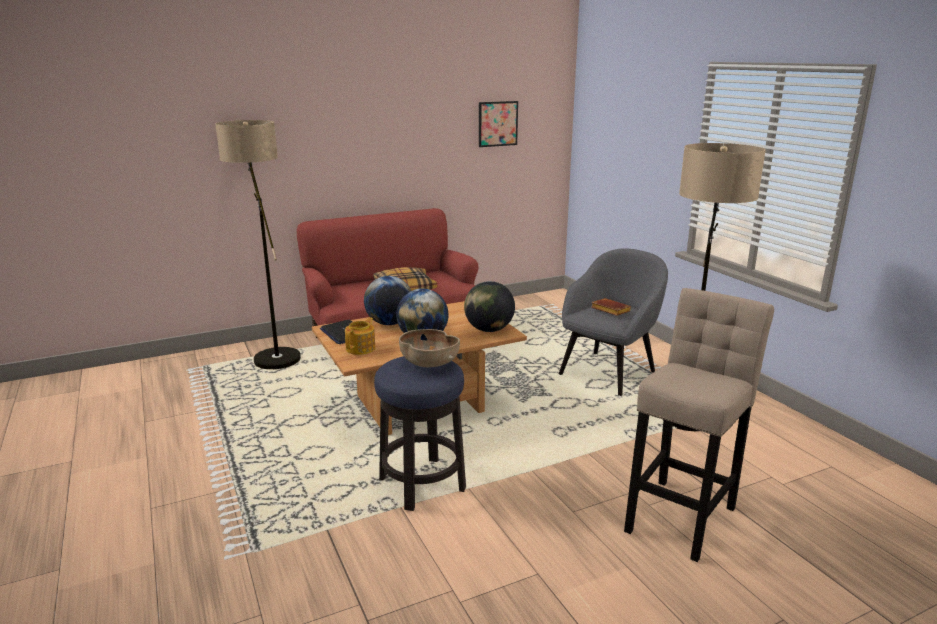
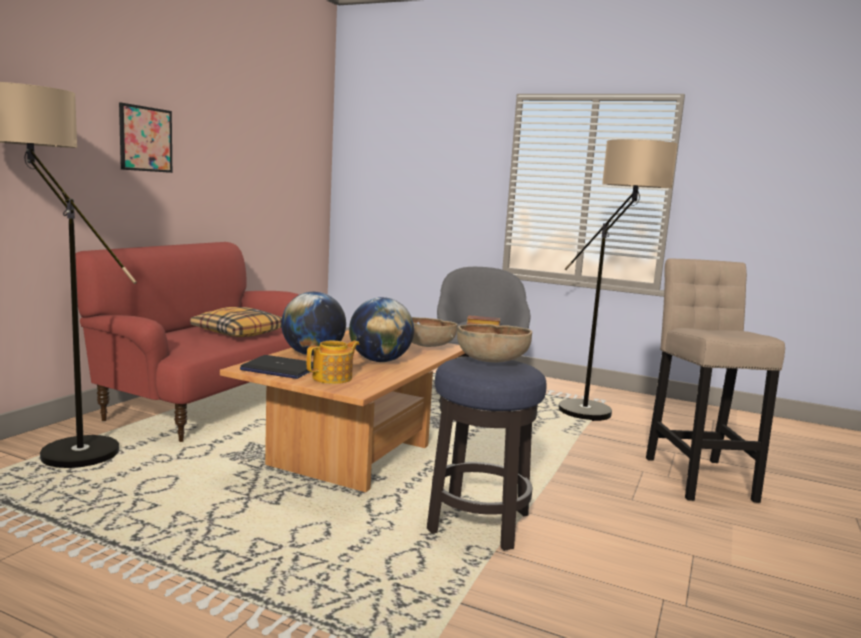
camera: 40 degrees left, 10 degrees down
(361, 348) = (333, 378): teapot -> teapot turned 60 degrees clockwise
(489, 330) = (427, 346): globe -> brown bowl
(497, 124) = (277, 149): picture -> picture (145, 139)

